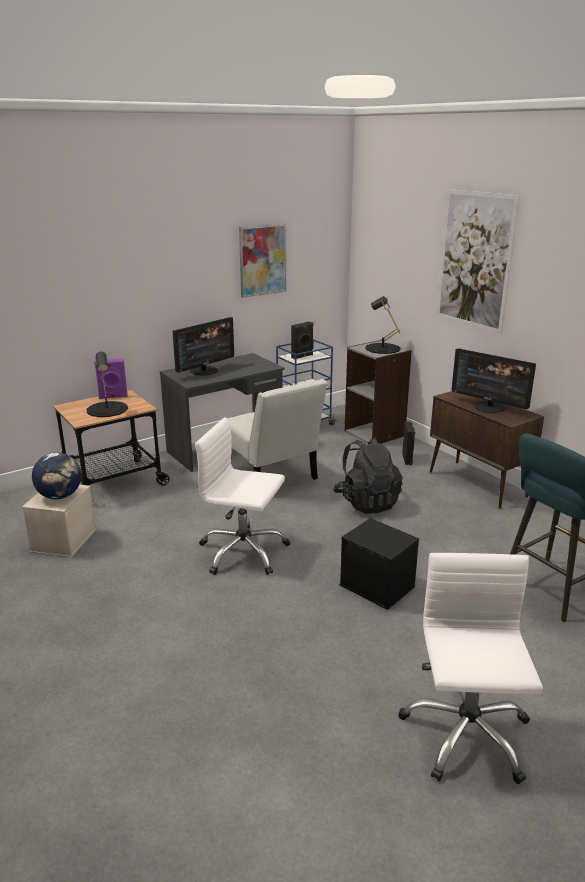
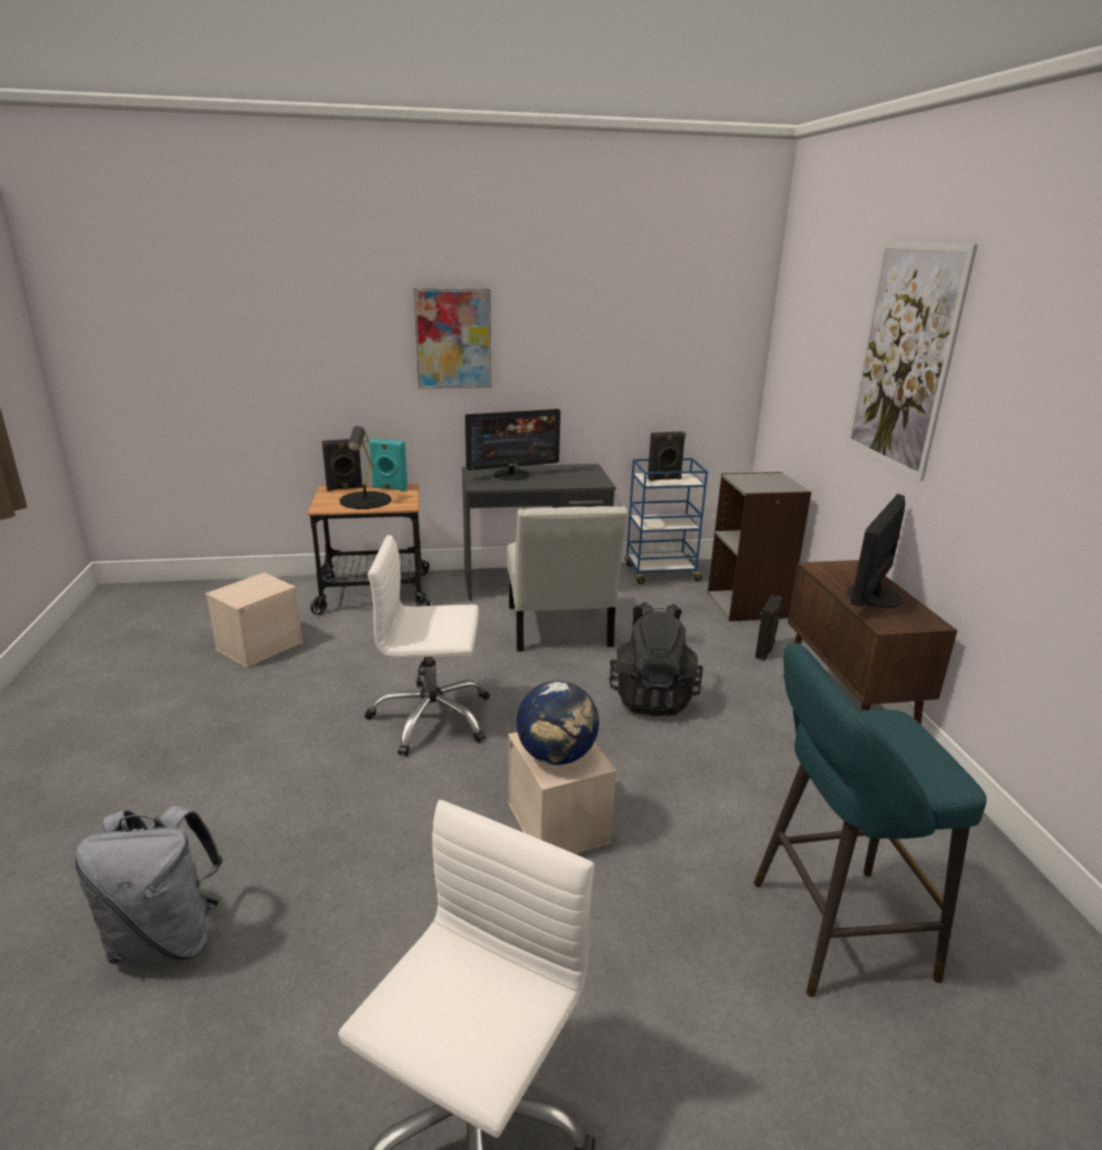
camera: 25 degrees right, 0 degrees up
(60, 496) = (253, 591): globe -> globe (556, 756)
(77, 403) = (344, 488): none -> black speaker
(113, 397) = (389, 488): purple speaker -> turquoise speaker
(207, 724) = (167, 938): none -> grey backpack
(243, 552) = (431, 718): white office chair -> white office chair turned 45 degrees counterclockwise
(262, 260) = (624, 338): picture -> picture (453, 339)
(378, 586) = (559, 823): black storage box -> beige storage box
(382, 348) = (769, 483): black table lamp -> none
(489, 407) = (873, 596): monitor -> monitor turned 60 degrees clockwise

